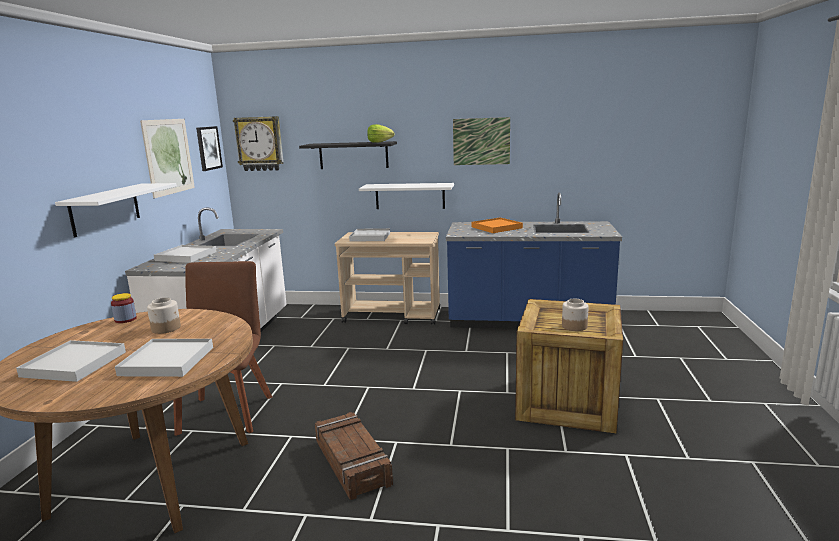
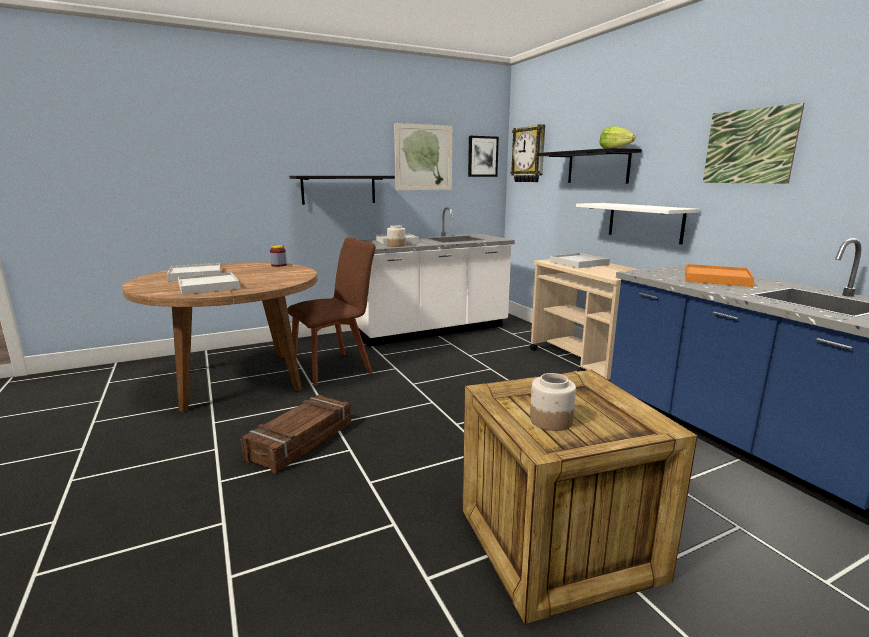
camera: 55 degrees right, 0 degrees up
(105, 209) = (338, 189): white shelf -> black shelf
(166, 328) = (270, 274): jar -> jar (396, 245)

